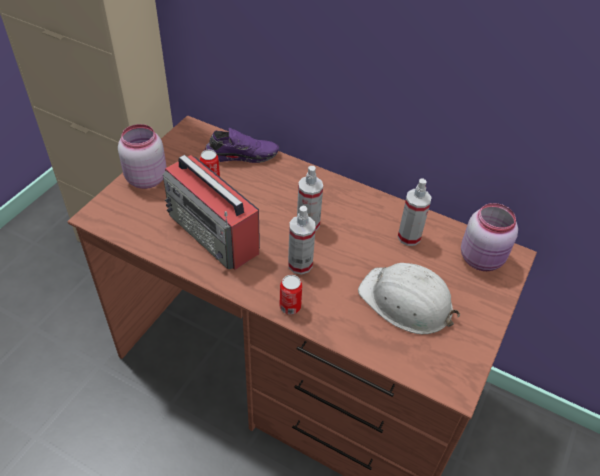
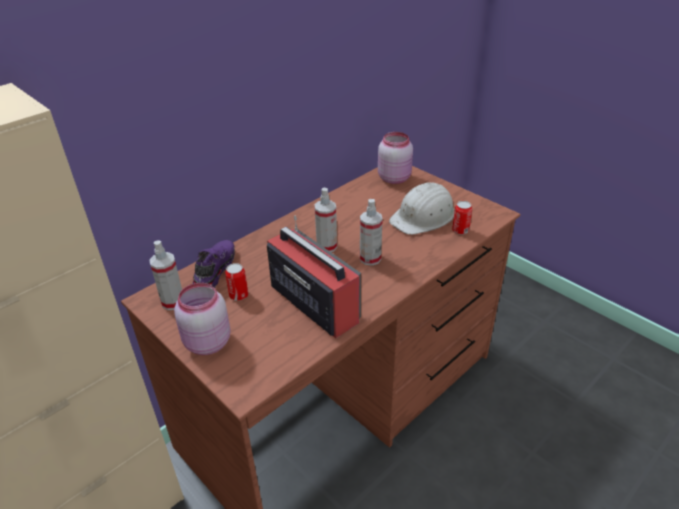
camera: 70 degrees left, 10 degrees down
(214, 234) = (314, 302): radio -> radio turned 105 degrees counterclockwise
(290, 306) = (413, 271): can -> can (460, 230)
(409, 237) = (362, 202): spray bottle -> spray bottle (173, 302)

